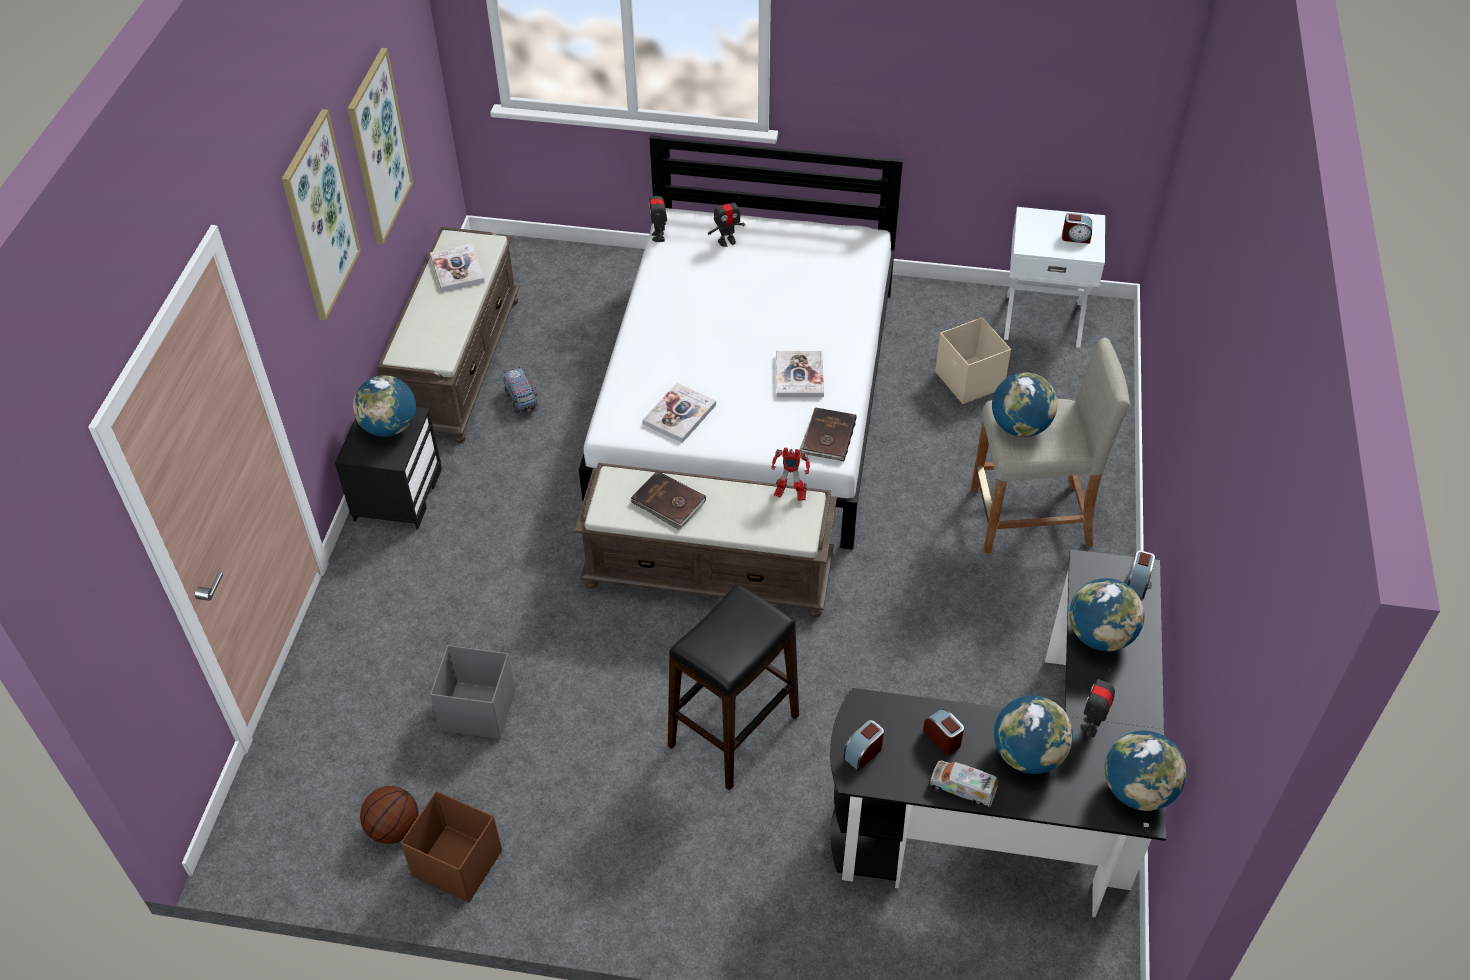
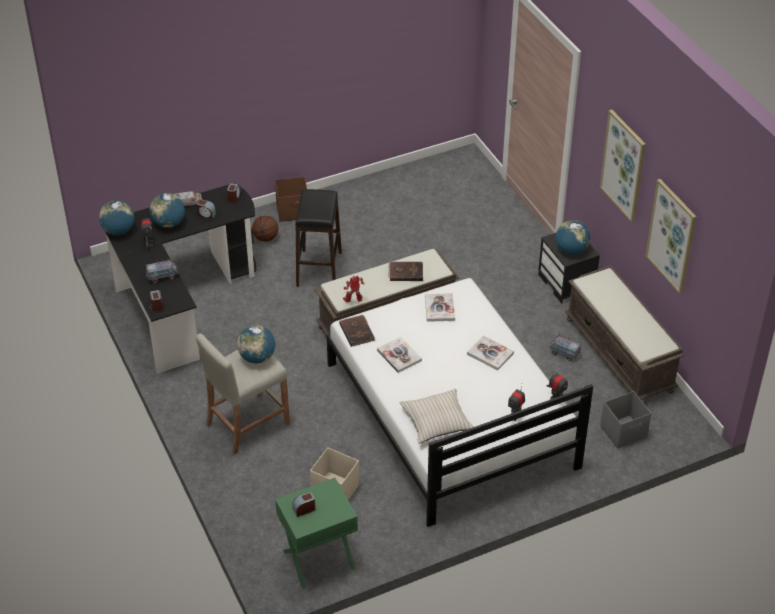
camera: 145 degrees right, 5 degrees down
(393, 829) = (419, 183): basketball -> basketball (265, 238)
(456, 863) = (385, 185): brown storage box -> brown storage box (293, 211)
(457, 269) = (639, 329): book -> book (490, 354)
(477, 710) = (431, 228): grey storage box -> grey storage box (624, 432)
(827, 275) = (437, 421): none -> beige pillow
(1043, 318) = (319, 560): white nightstand -> green nightstand
(1100, 636) = (162, 277): globe -> toy truck

